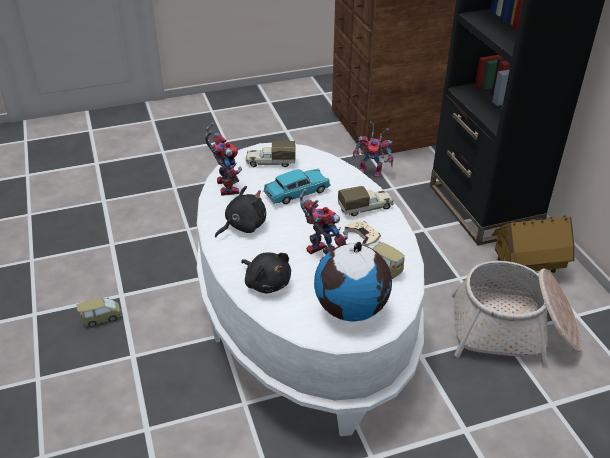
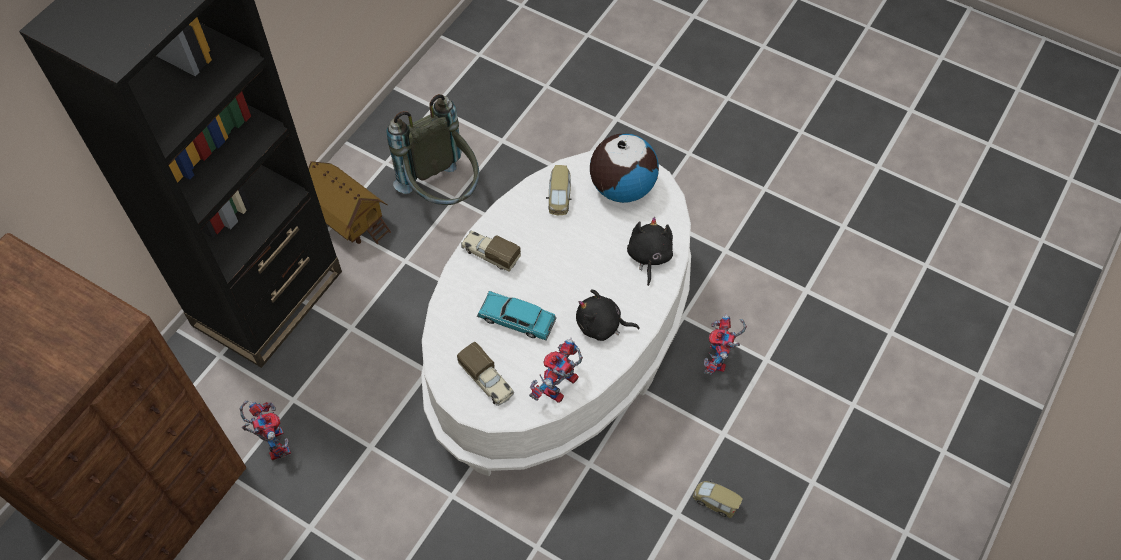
camera: 130 degrees left, 20 degrees up
(319, 254) = (583, 246): toy robot -> toy robot (719, 360)
(363, 235) = (531, 233): beige game controller -> none
(513, 331) = (443, 193): basket -> grey backpack

